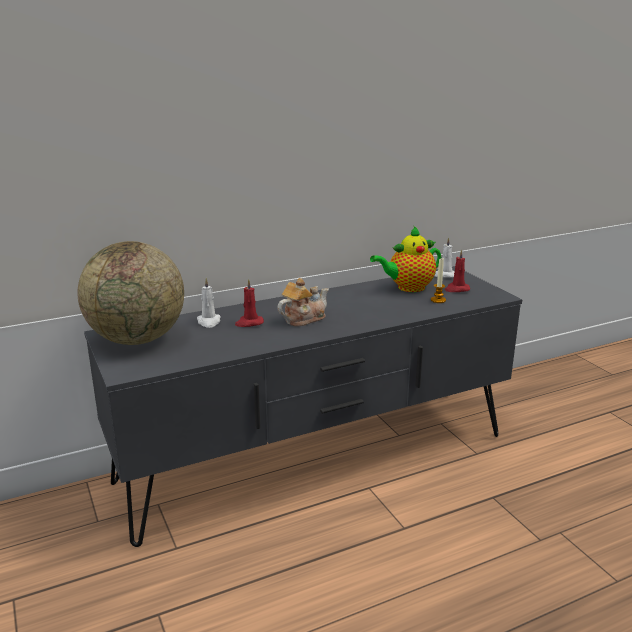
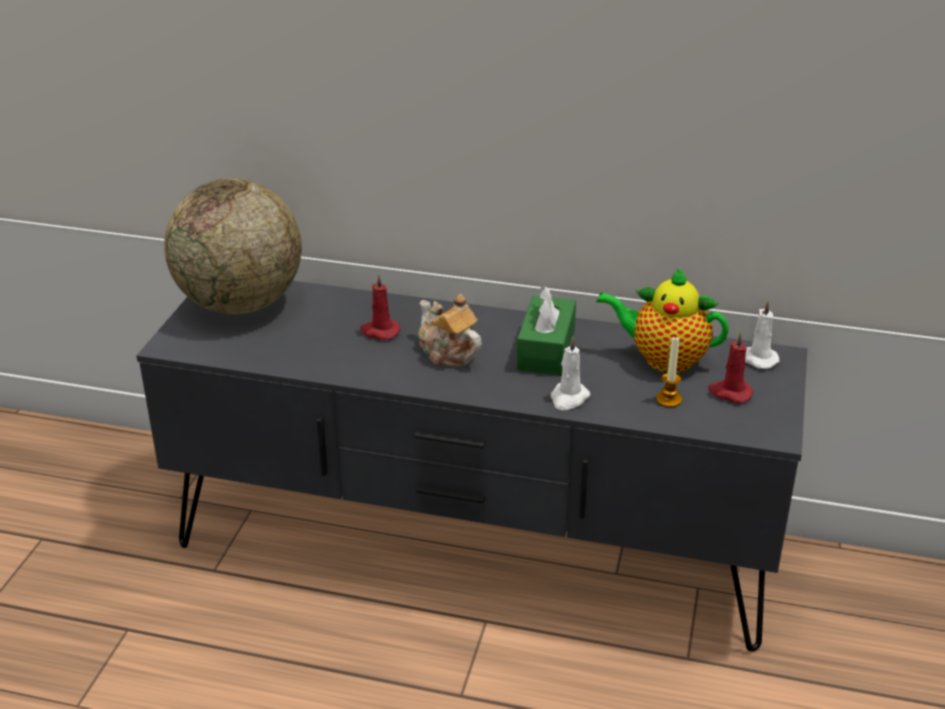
camera: 40 degrees right, 10 degrees up
(209, 322) = (341, 310): white candle -> white candle (568, 398)
(303, 319) = (447, 353): teapot -> teapot turned 135 degrees counterclockwise
(349, 301) = (546, 350): none -> green tissue box

